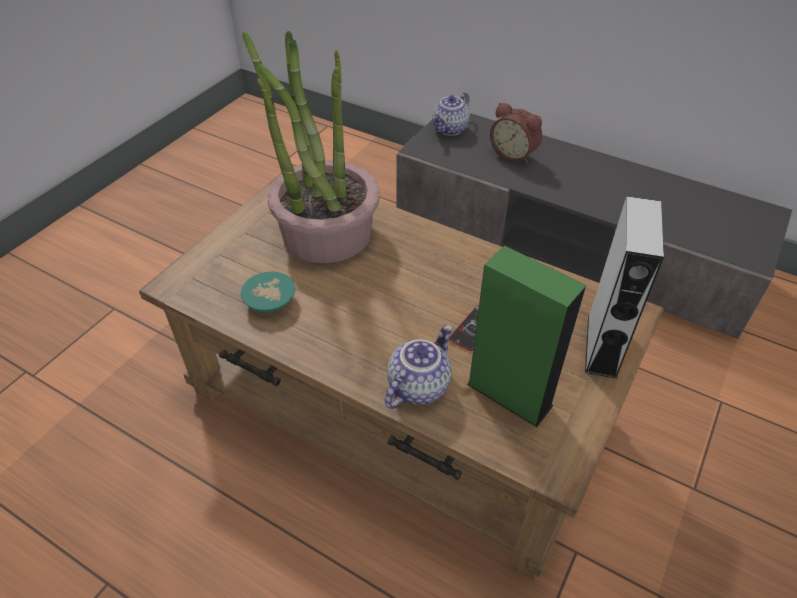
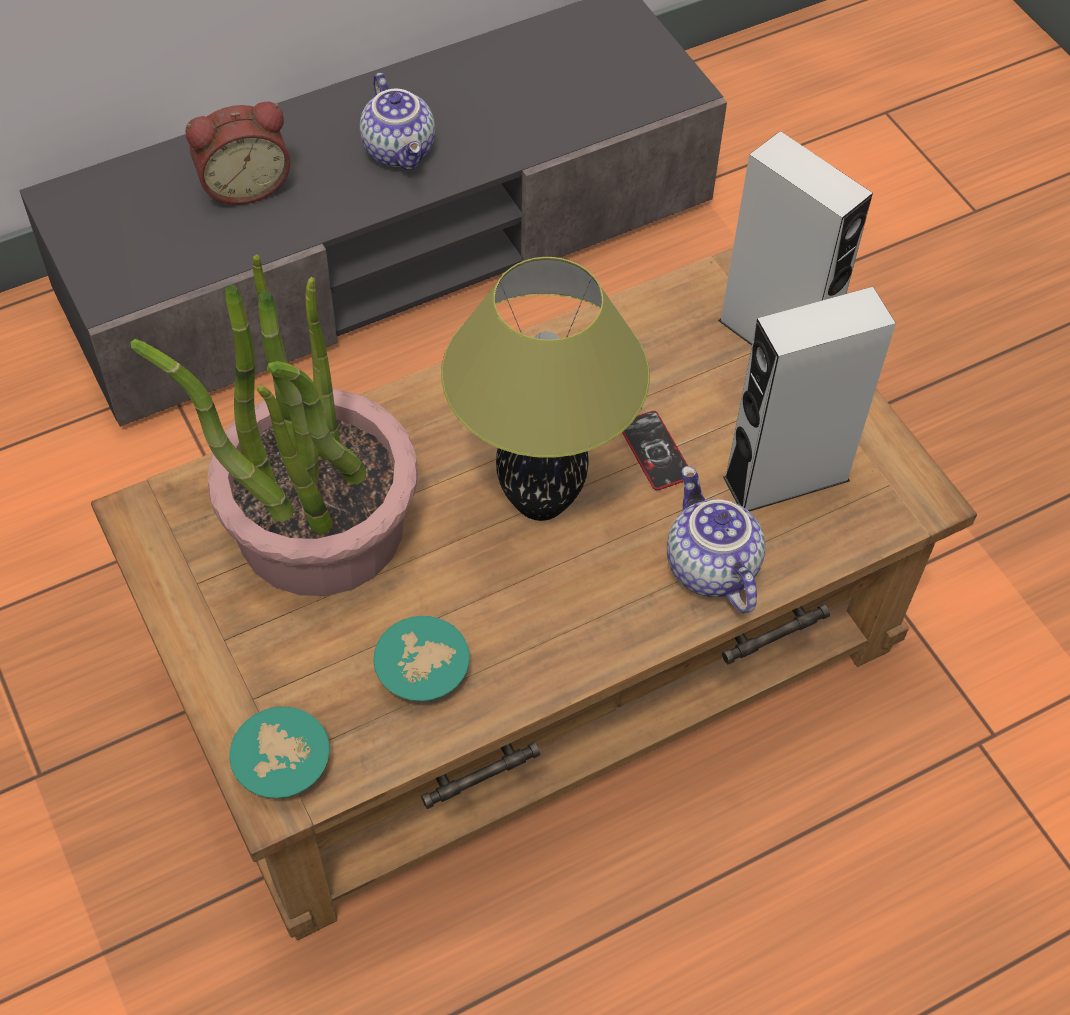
camera: 60 degrees left, 10 degrees up
(191, 277) = (281, 761): none -> turquoise bowl
(402, 298) = (539, 501): none -> table lamp
(450, 129) = (97, 224): teapot -> teapot (401, 150)
(509, 394) = (786, 478): green speaker -> grey speaker

